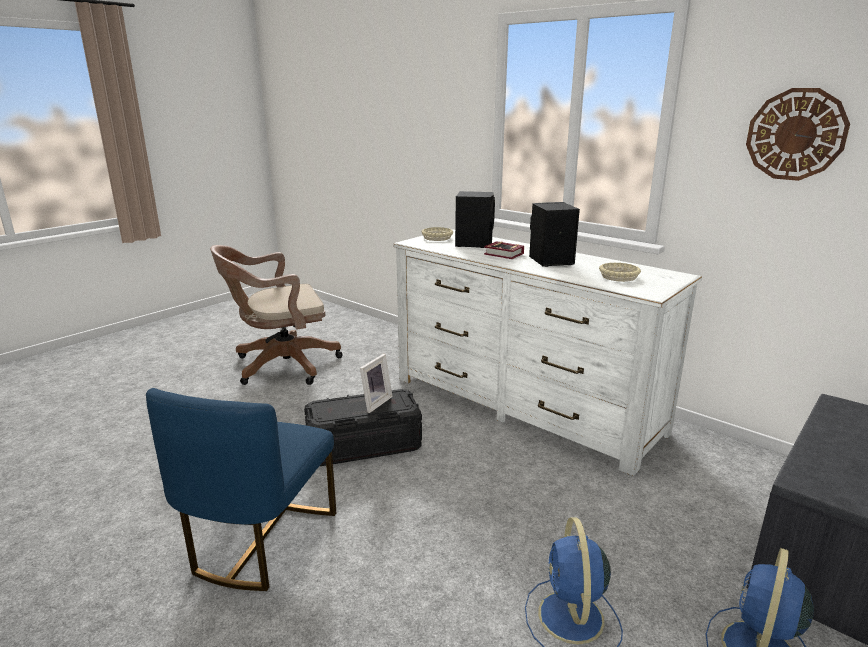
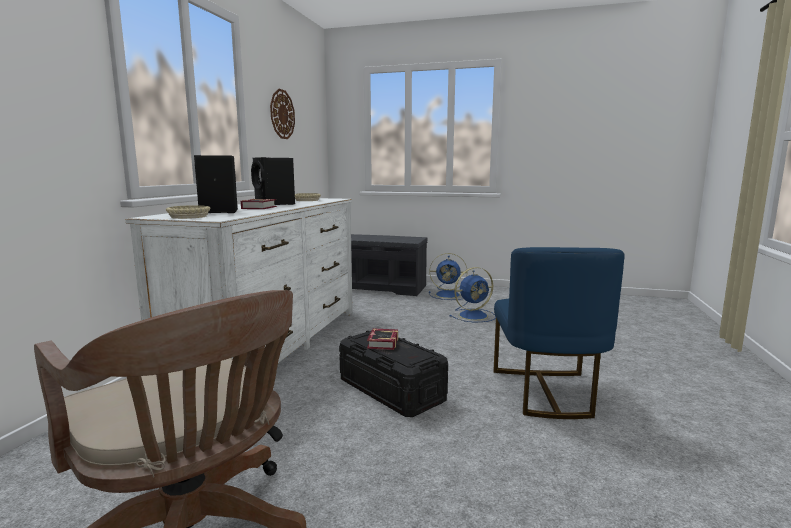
camera: 115 degrees left, 10 degrees down
(259, 540) = (546, 392): blue chair -> blue chair turned 105 degrees clockwise
(374, 402) = (381, 343): picture frame -> book

